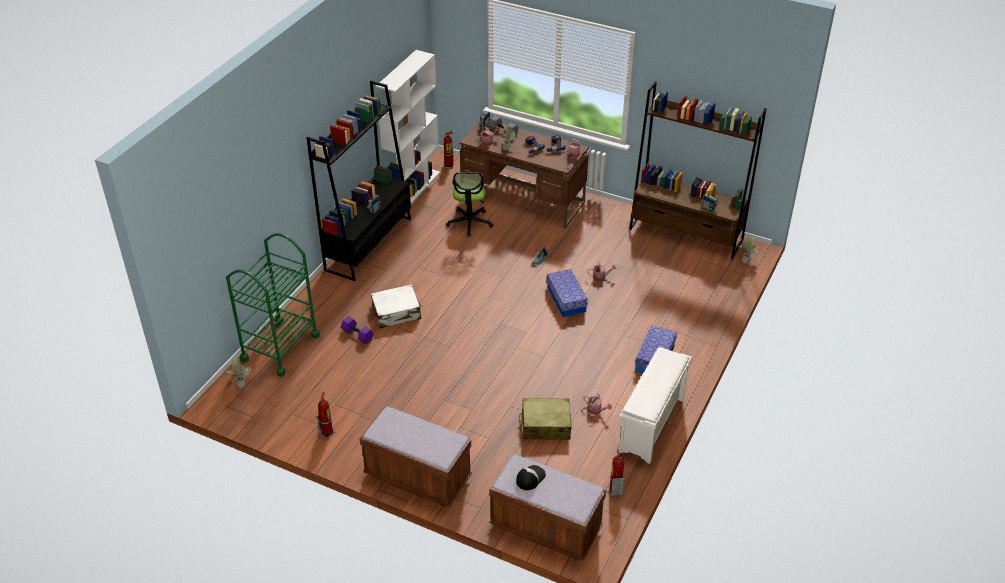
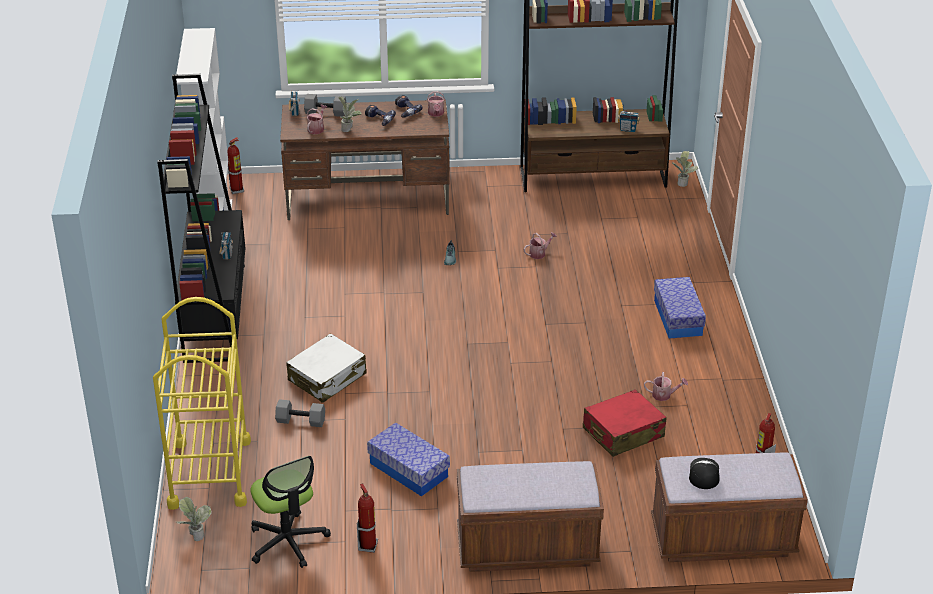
camera: 30 degrees left, 5 degrees down
(280, 347) = (209, 473): green cart -> yellow cart
(357, 335) = (300, 421): purple dumbbell -> grey dumbbell
(469, 222) = (325, 245): office chair -> office chair (288, 541)
(545, 425) = (623, 433): beige suitcase -> red suitcase
(566, 300) = (522, 291): storage box -> storage box (409, 470)
(652, 426) = (738, 387): white shoe rack -> none

